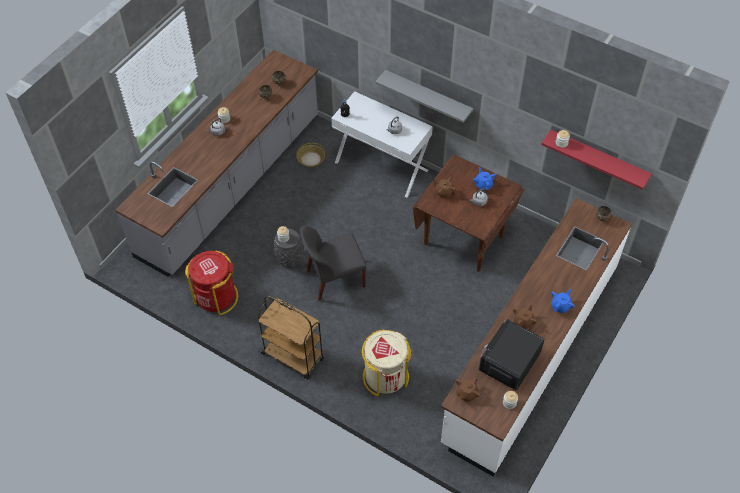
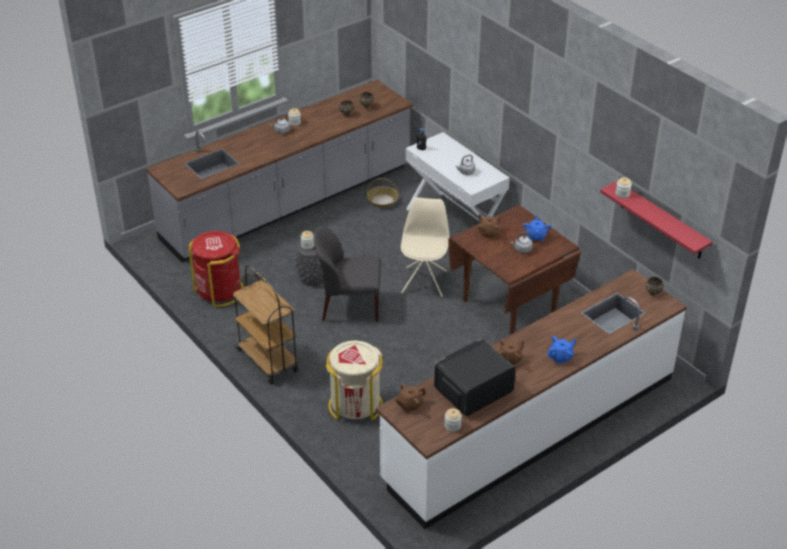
camera: 20 degrees right, 15 degrees down
(384, 234) = (424, 281): none -> beige chair
(428, 96) = (508, 138): grey shelf -> none

